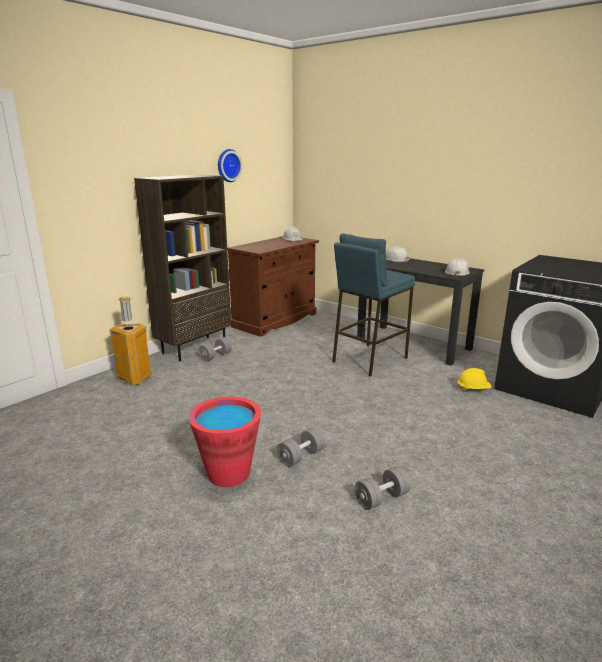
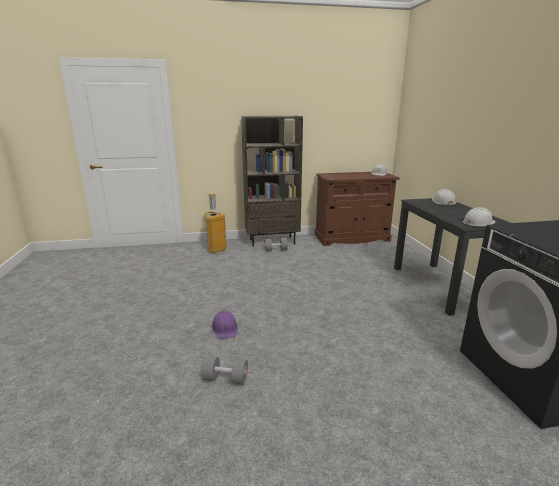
camera: 40 degrees right, 0 degrees up
(228, 165) = (326, 110): wall clock -> none
(228, 473) = (175, 318): red bucket -> none
(301, 456) = (225, 328): grey dumbbell -> purple hard hat
(368, 359) = (378, 285): blue stool -> none
(473, 389) = (436, 342): yellow hard hat -> none

